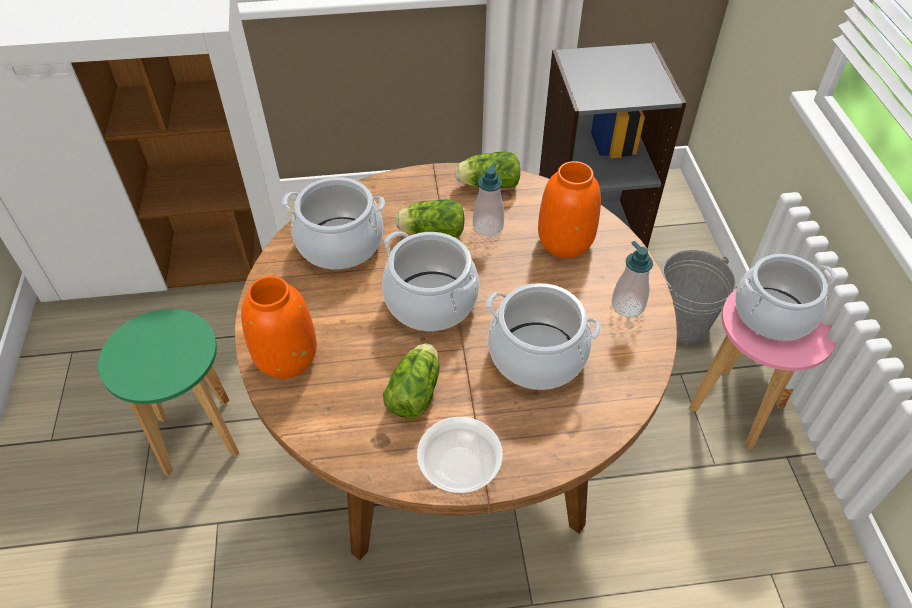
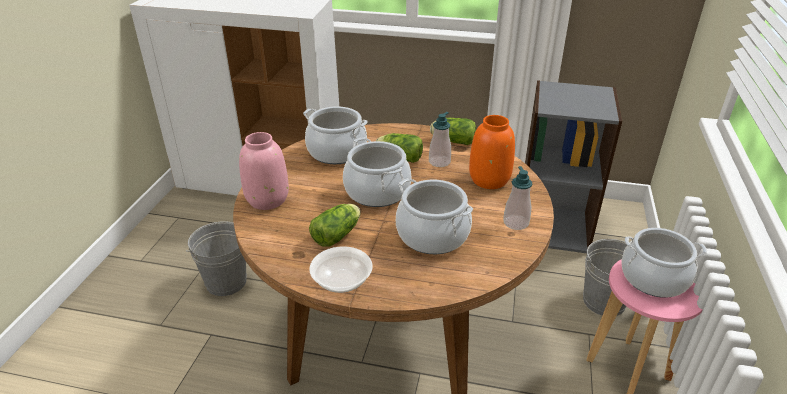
camera: 20 degrees right, 15 degrees down
(198, 436) = (226, 282): green stool -> grey bucket
(286, 357) = (267, 199): orange vase -> pink vase

